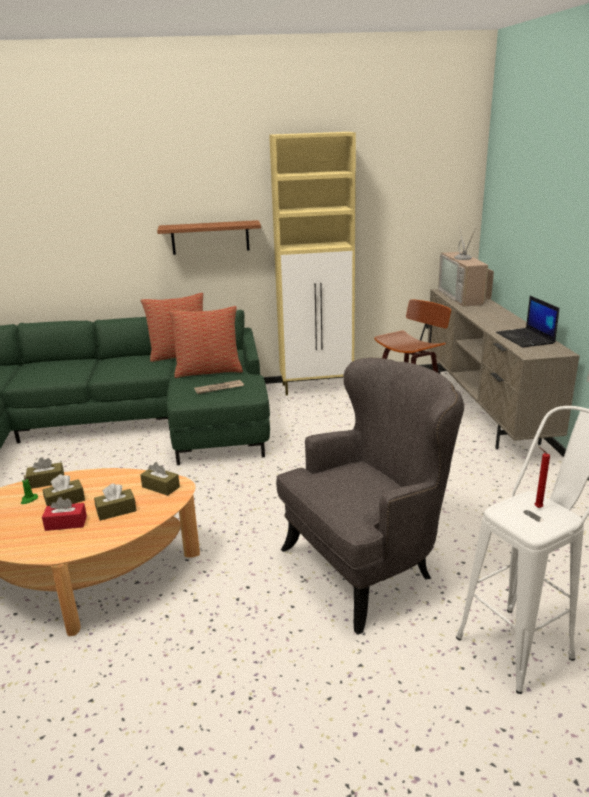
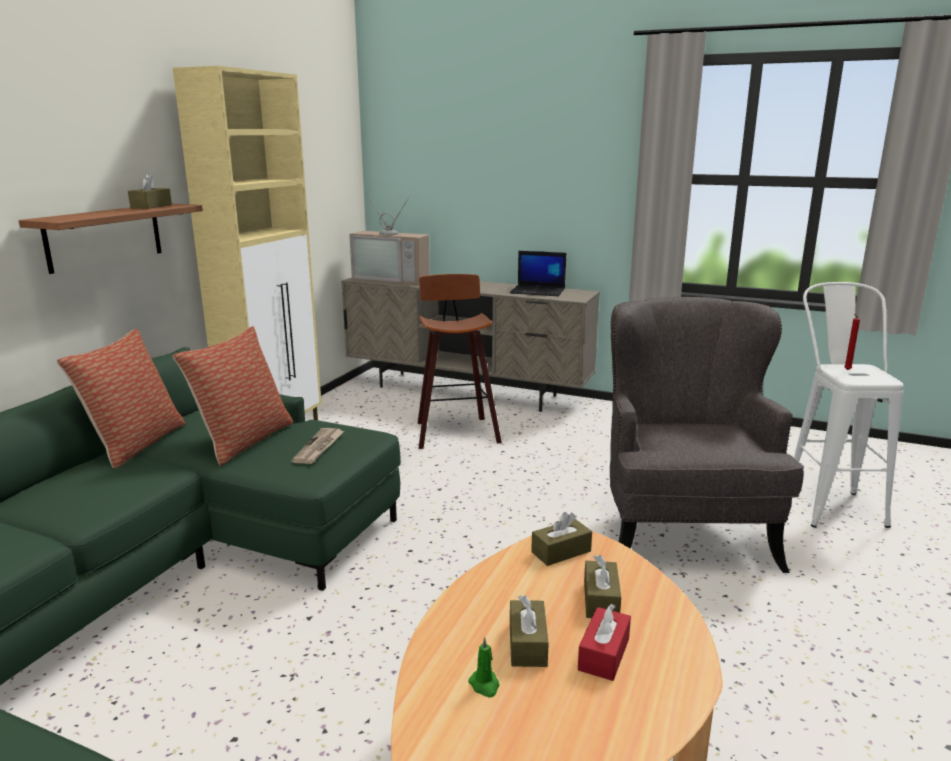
camera: 60 degrees left, 5 degrees down
(46, 481) = (434, 654): brown tissue box -> brown tissue box (151, 206)

